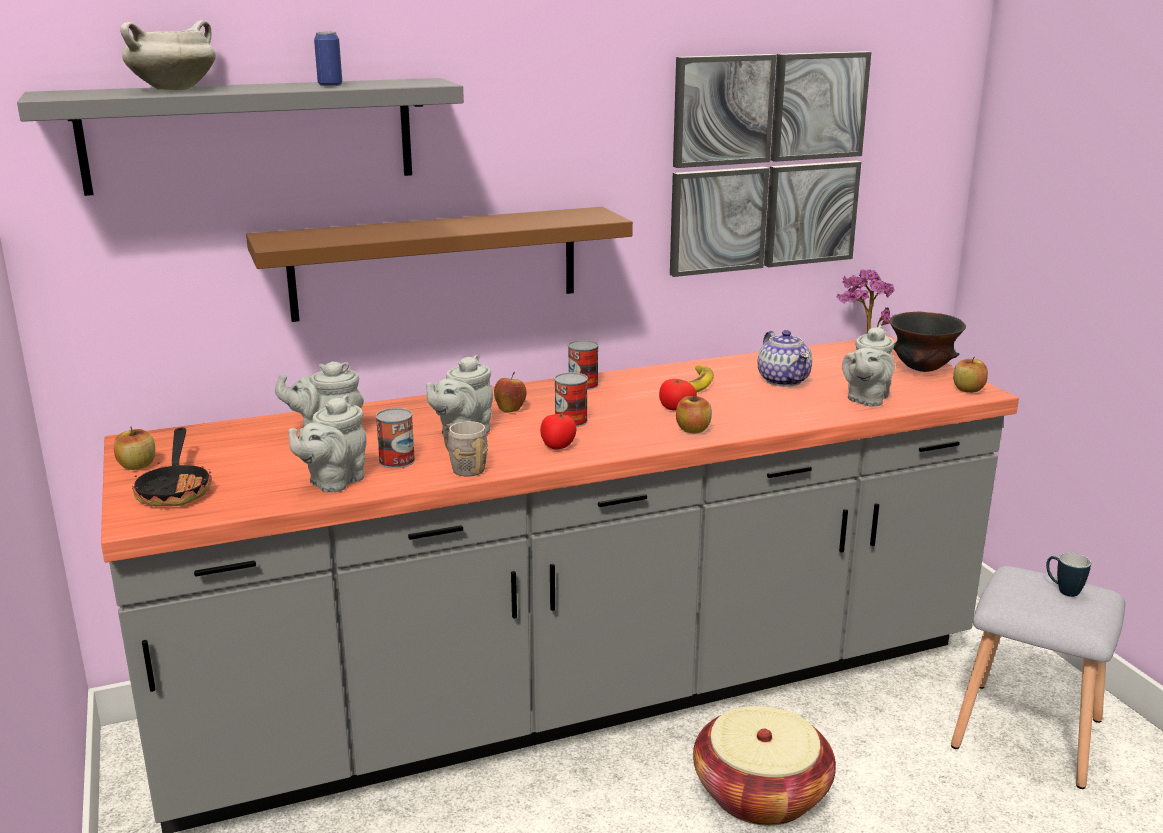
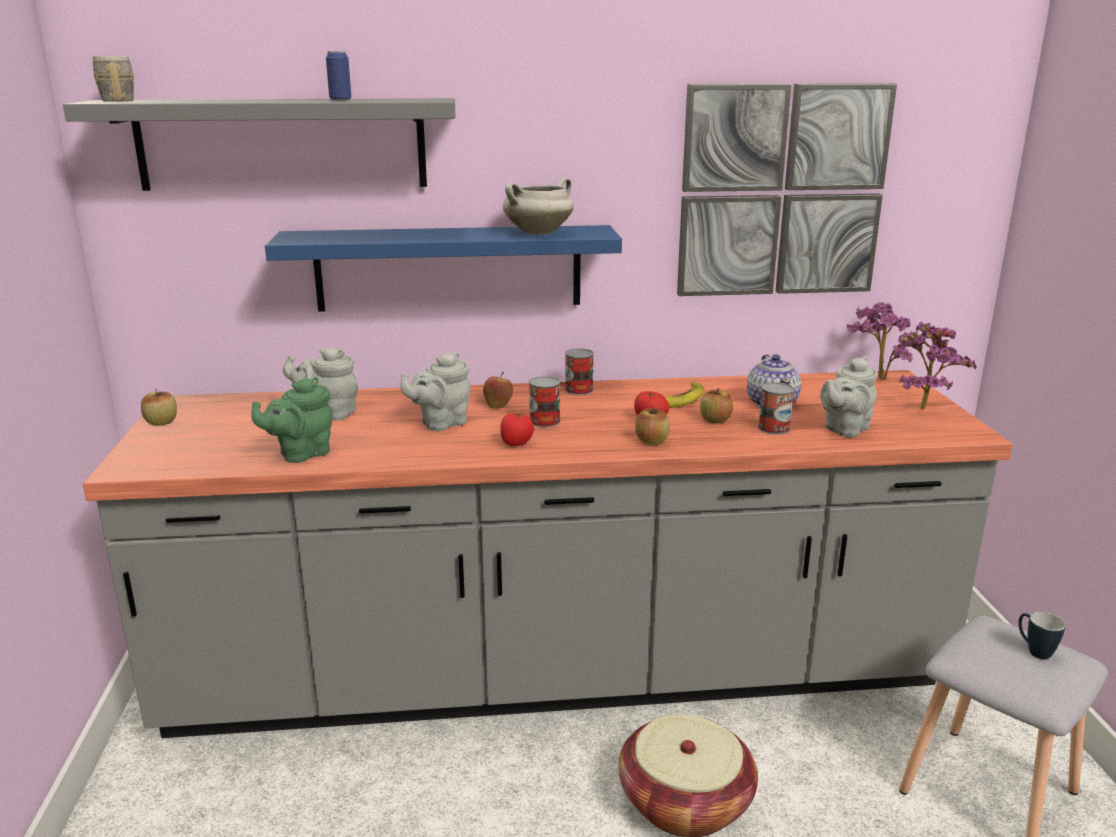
camera: 15 degrees right, 0 degrees up
(174, 89) = (206, 100): white cooking pot -> white cooking pot (538, 233)
(176, 489) = (174, 445): frying pan -> none
(333, 482) = (301, 454): grey teapot -> green teapot
(397, 460) = (367, 441): can -> can (774, 428)
(436, 263) = (449, 268): brown shelf -> blue shelf
(463, 467) = (419, 453): grey mug -> grey mug (117, 100)
(922, 371) = (921, 407): black bowl -> potted plant
(968, 389) = (960, 430): apple -> apple (715, 420)

